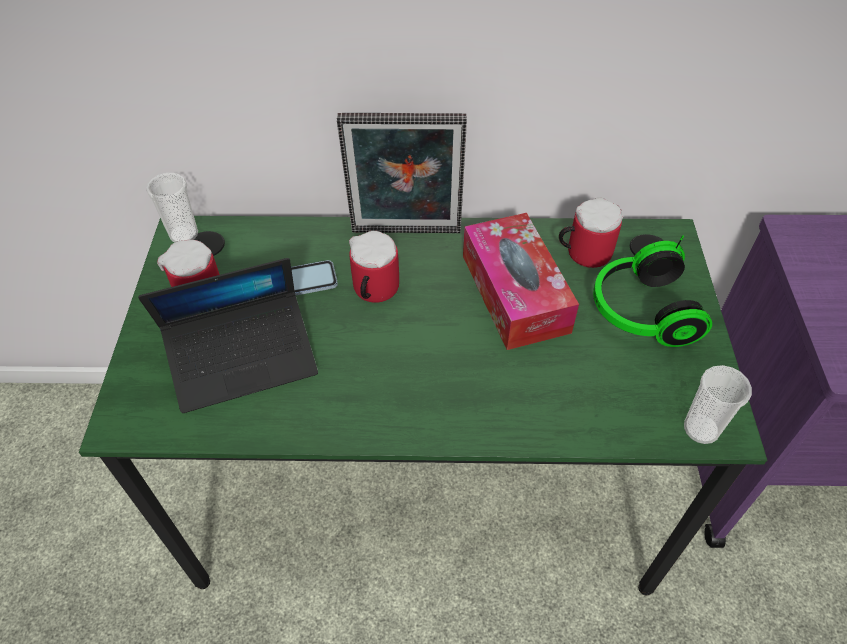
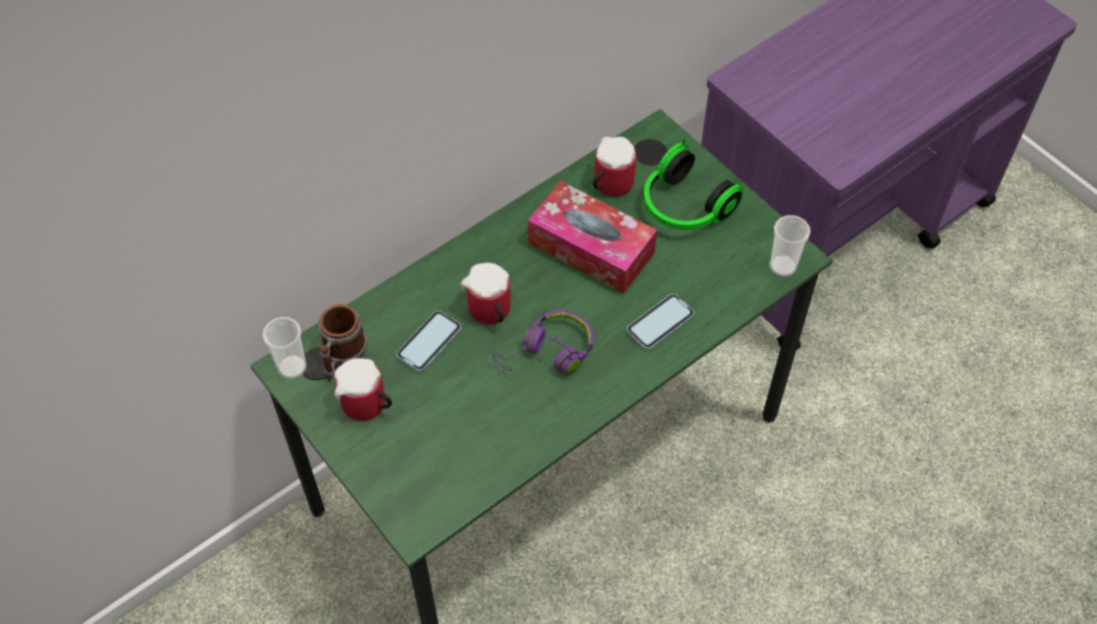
camera: 40 degrees left, 5 degrees up
(226, 249) = (342, 356): none -> mug
(243, 360) = (452, 425): laptop -> none
(386, 356) = (549, 353): none -> purple headphones
(406, 234) = (469, 252): picture frame -> none
(517, 399) = (660, 323): none -> phone

